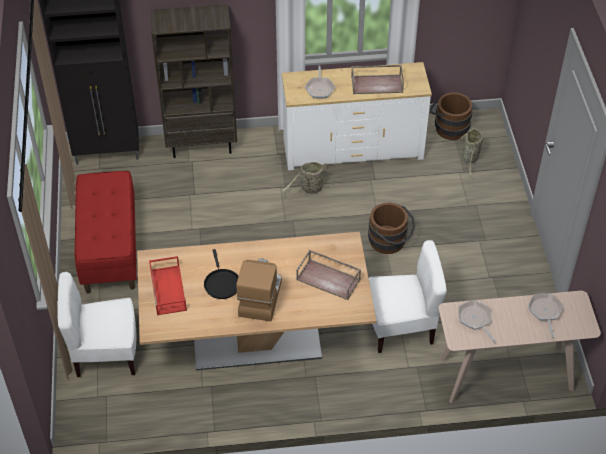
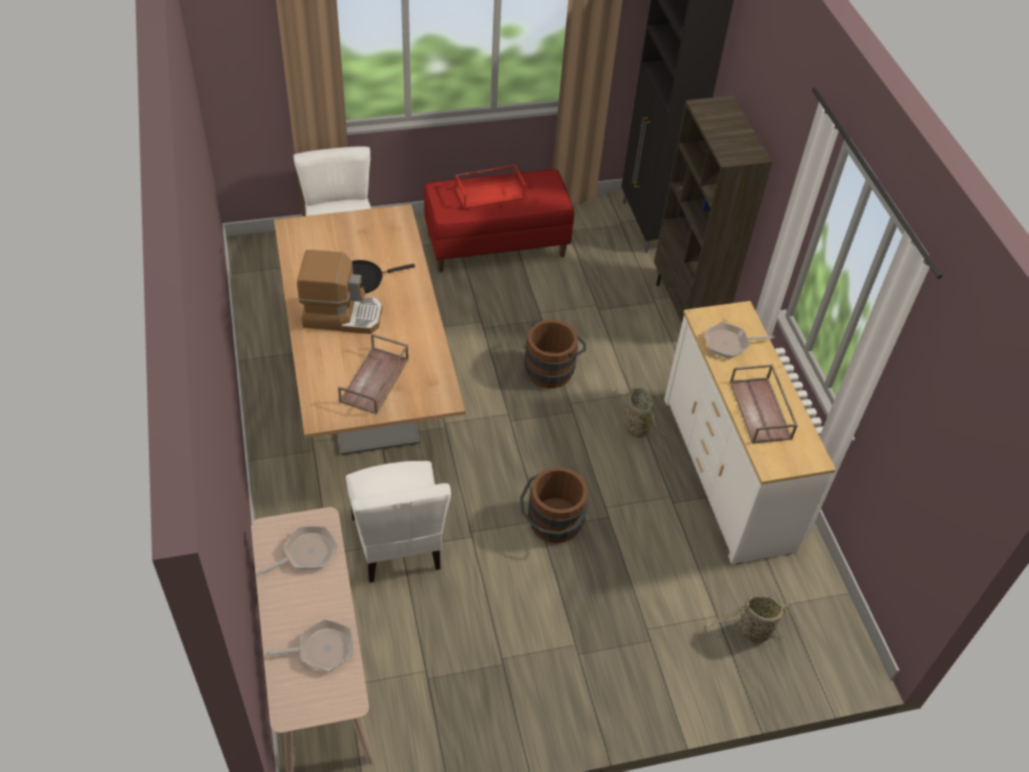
camera: 80 degrees right, 0 degrees up
(167, 289) = (351, 234): red tray -> red tray (490, 193)
(449, 127) = (816, 600): brown bucket -> brown bucket (552, 368)

